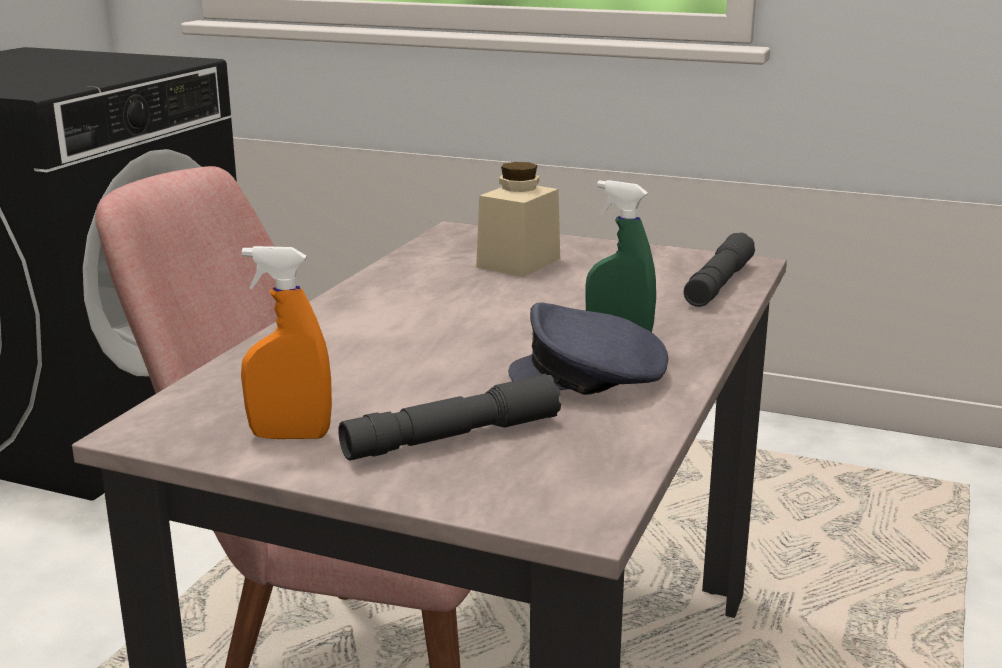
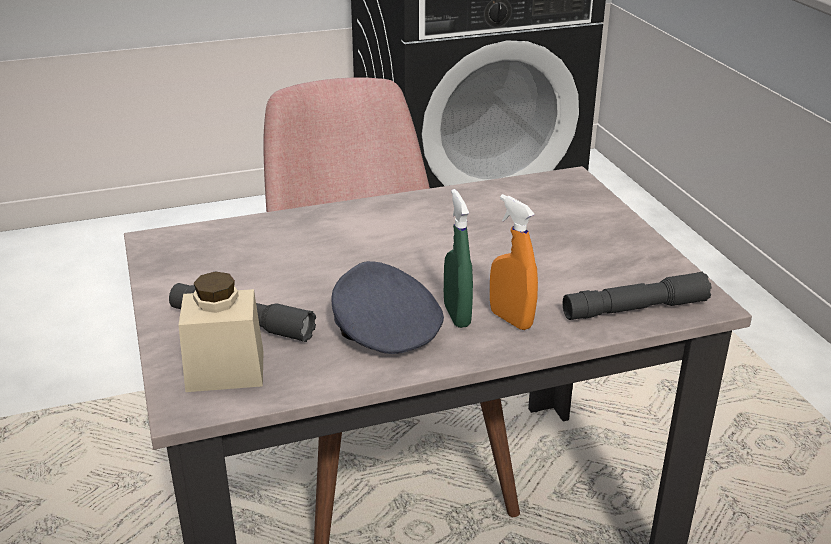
camera: 50 degrees right, 10 degrees up
(290, 436) = (191, 278): orange spray bottle -> orange spray bottle (511, 319)
(518, 263) = (546, 223): beige jar -> beige jar (225, 371)

